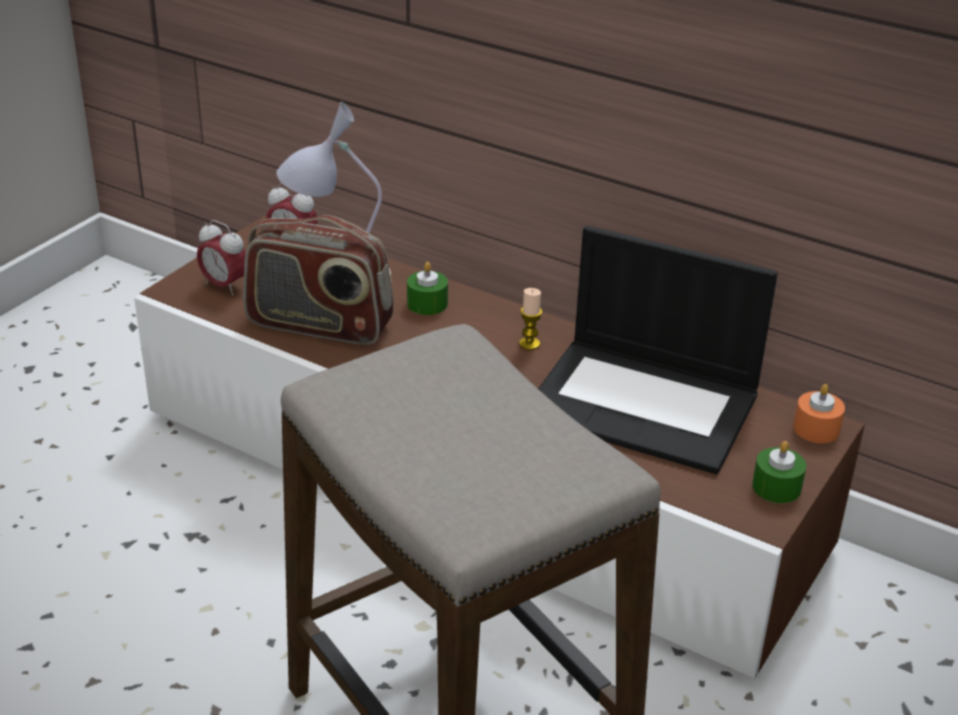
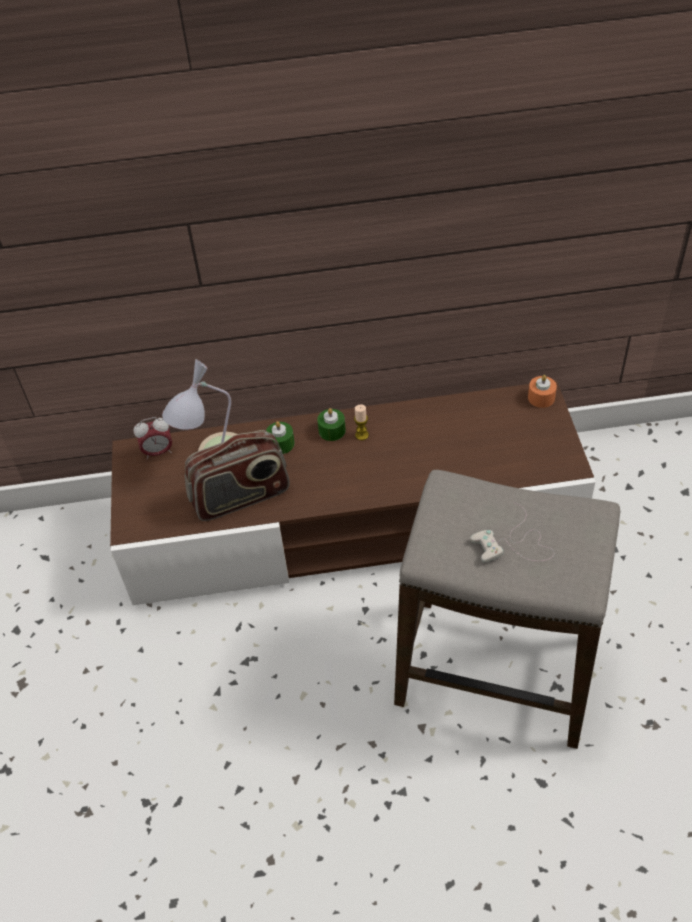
camera: 35 degrees left, 15 degrees up
(224, 286) = (155, 507): alarm clock -> none
(452, 438) = (514, 543): none -> white game controller
(645, 404) = (455, 435): laptop -> none
(776, 487) = (558, 444): green candle -> green candle (332, 430)

